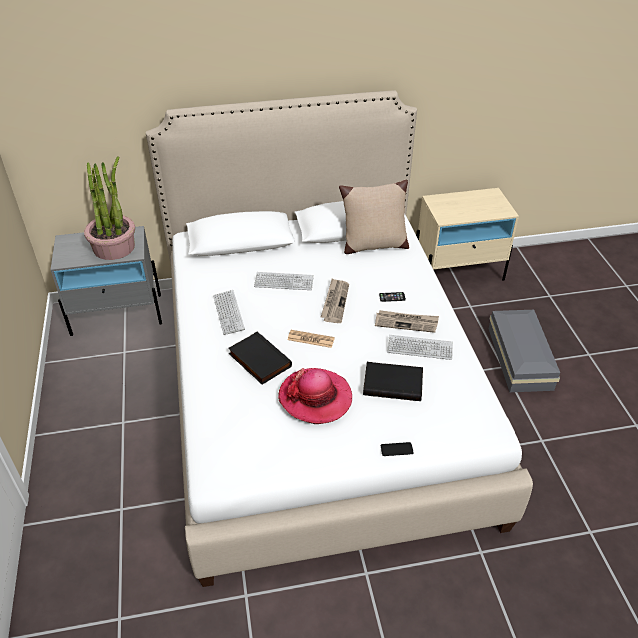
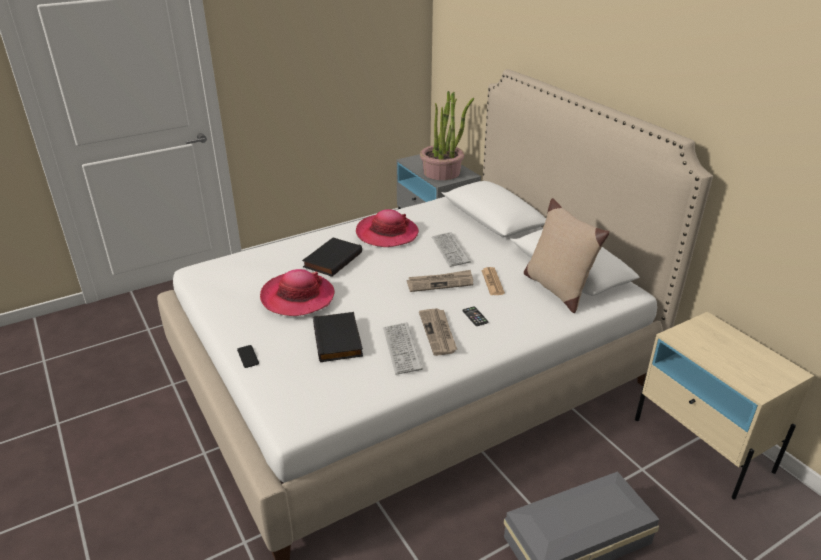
camera: 70 degrees right, 10 degrees down
(228, 313) = (387, 233): keyboard -> hat
(311, 339) = (376, 280): newspaper -> newspaper (492, 282)

